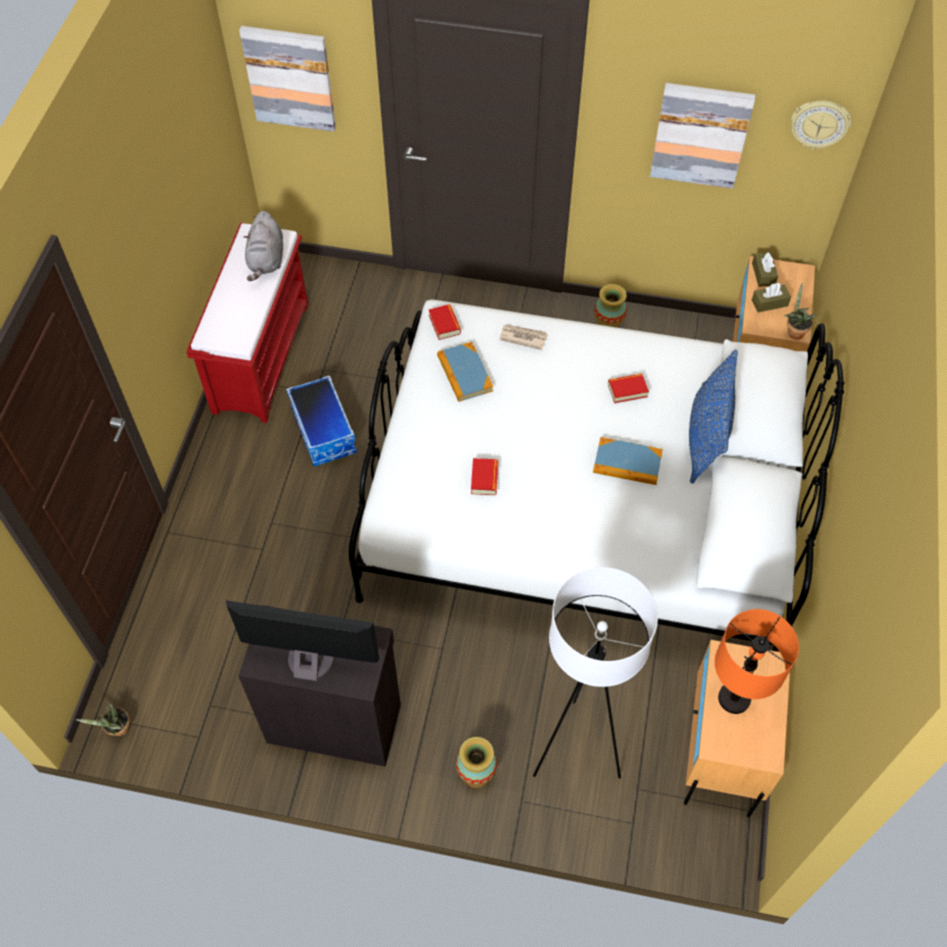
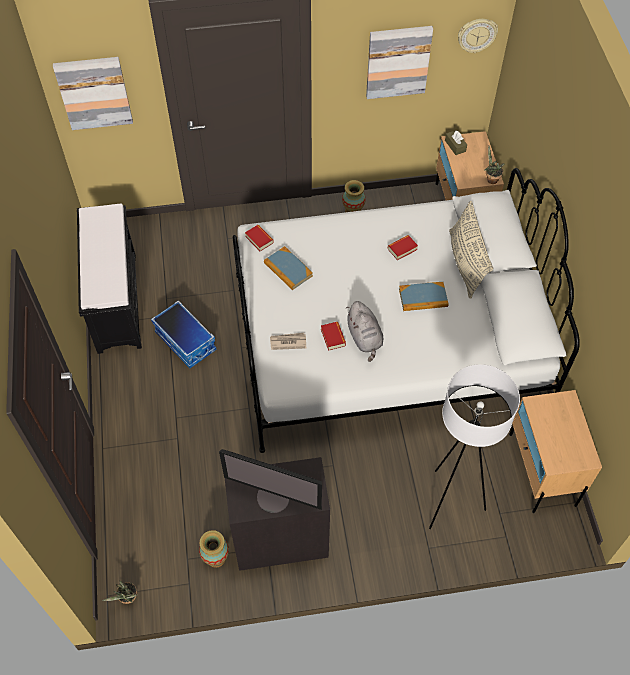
camera: 20 degrees left, 0 degrees up
(261, 356) = (116, 301): red bench -> black bench
(266, 260) = (109, 230): grey plush toy -> grey plush toy (365, 338)
(309, 659) = (274, 496): monitor -> monitor turned 150 degrees counterclockwise
(476, 774) = (391, 541): vase -> vase (215, 557)
(523, 337) = (317, 233): newspaper -> newspaper (288, 342)
(706, 434) = (465, 263): blue pillow -> beige pillow
(733, 698) = (552, 430): orange table lamp -> none
(769, 303) = (467, 164): brown tissue box -> none

